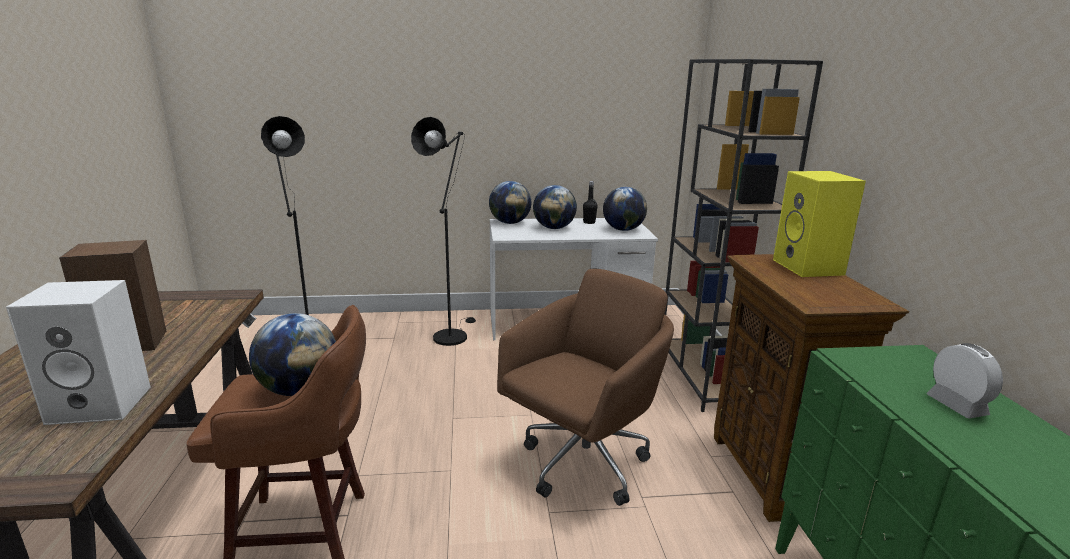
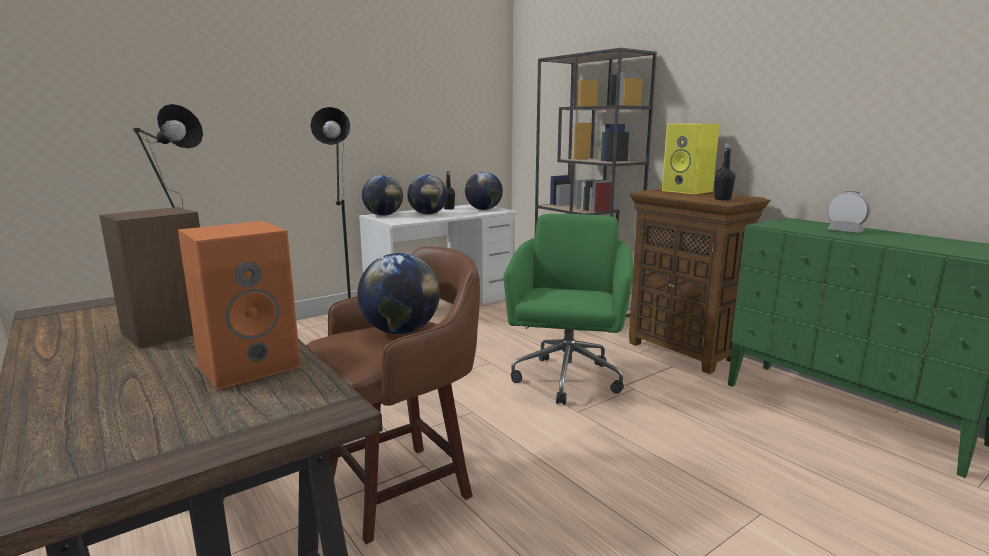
camera: 30 degrees left, 5 degrees down
(103, 403) = (251, 365): white speaker -> orange speaker
(580, 468) = (566, 382): brown office chair -> green office chair
(813, 298) = (722, 199): none -> black bottle

